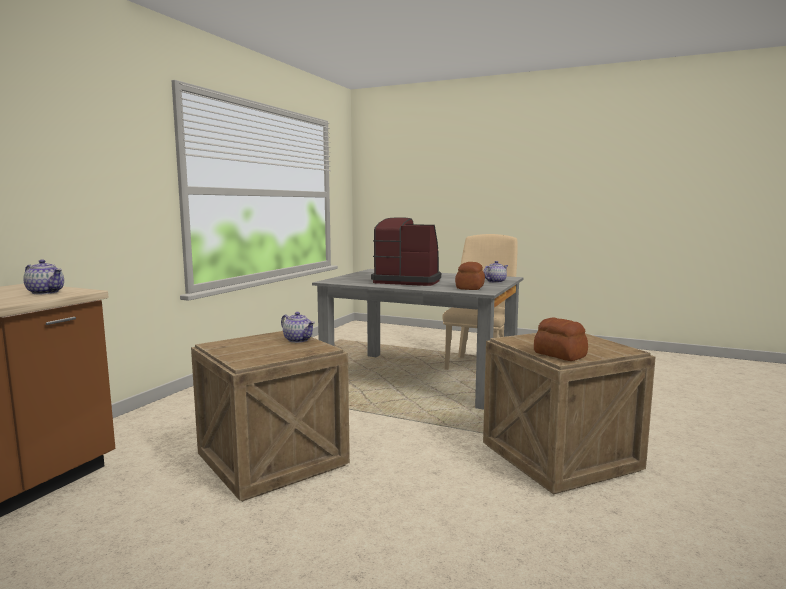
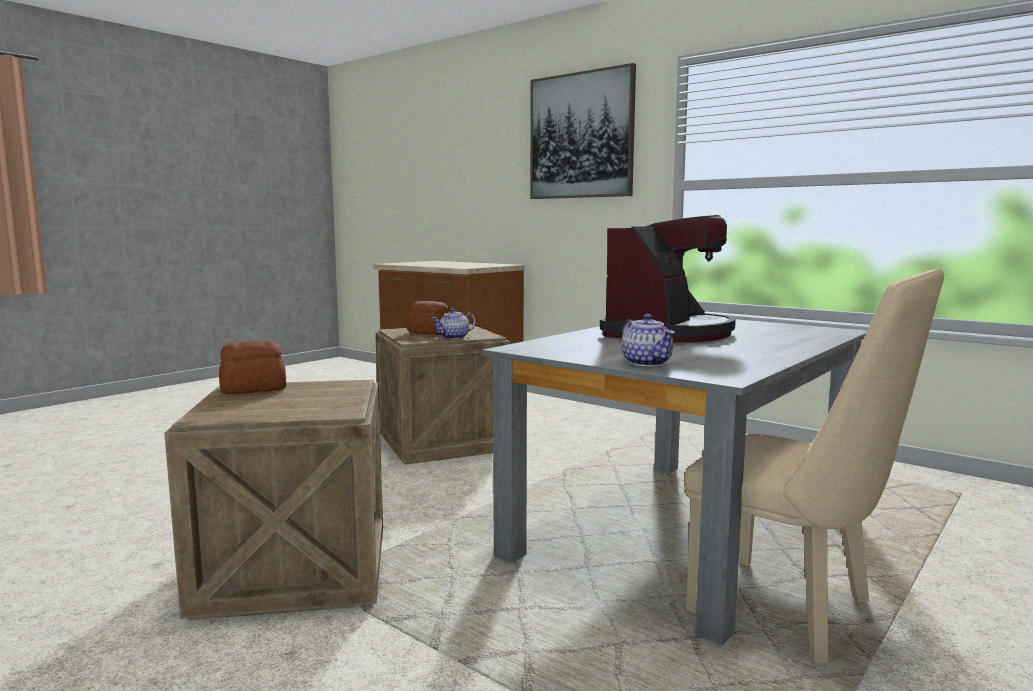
camera: 105 degrees right, 0 degrees up
(46, 292) = (467, 266): teapot -> none
(86, 127) = (581, 136): none -> picture
(470, 287) = (571, 347): bread -> bread (429, 333)

